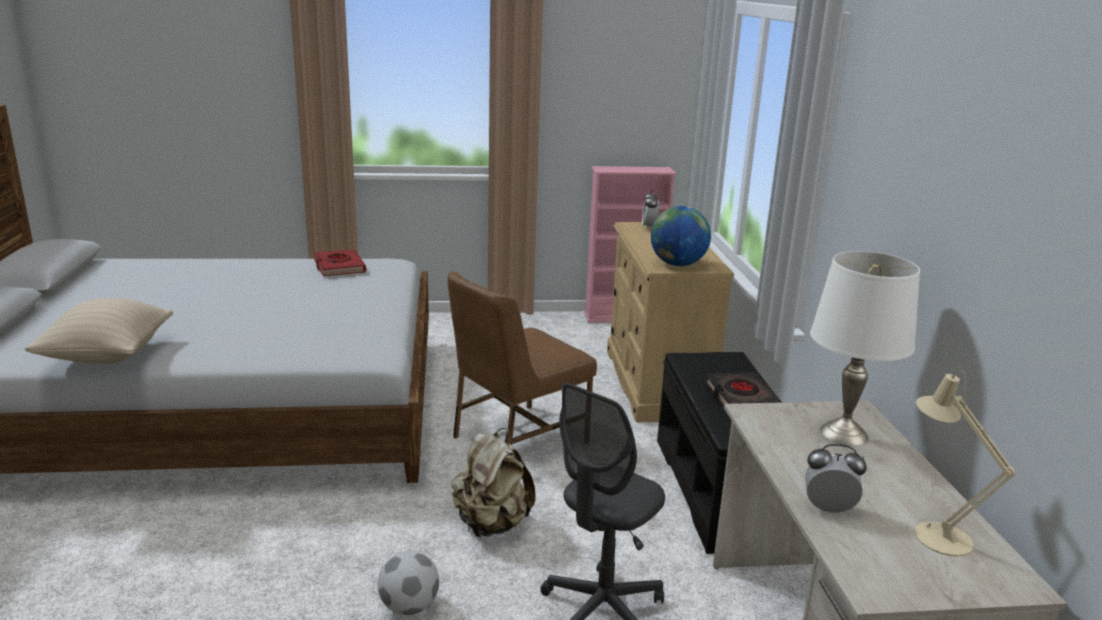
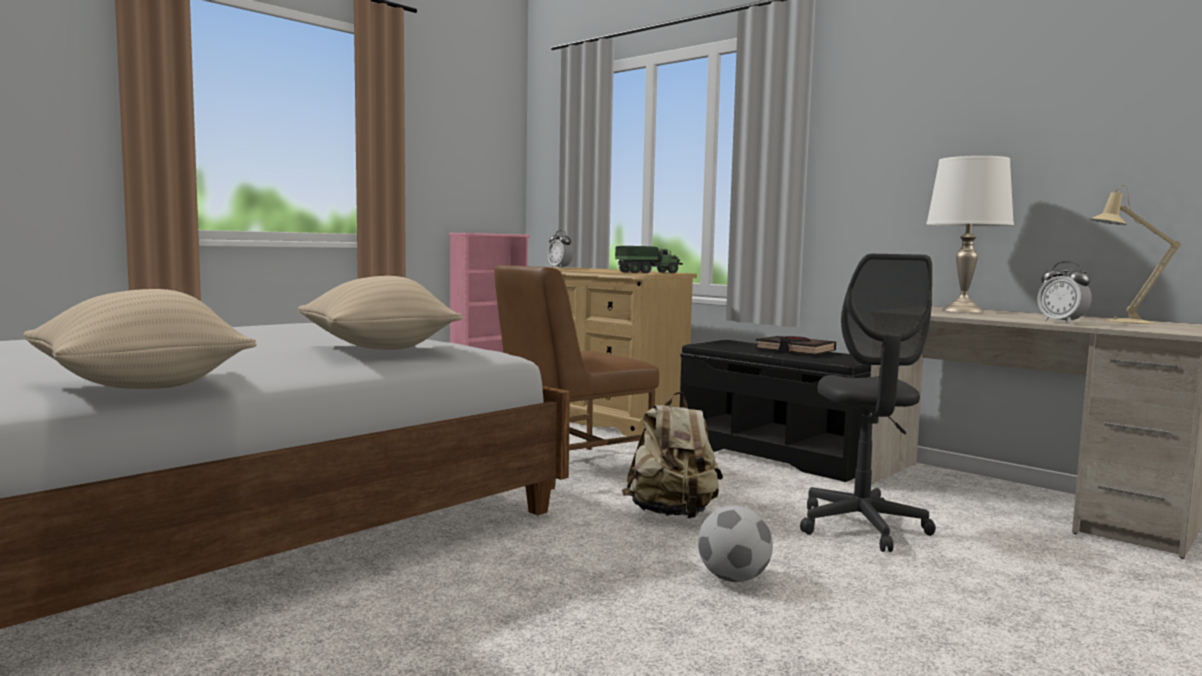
camera: 40 degrees left, 15 degrees down
(304, 334) = (378, 349): none -> beige pillow
(339, 267) = (260, 327): red book -> none
(517, 439) = (570, 468): brown chair -> brown chair turned 45 degrees clockwise
(677, 264) = (649, 272): globe -> toy truck
(828, 508) = (1062, 322): alarm clock -> alarm clock turned 90 degrees counterclockwise

